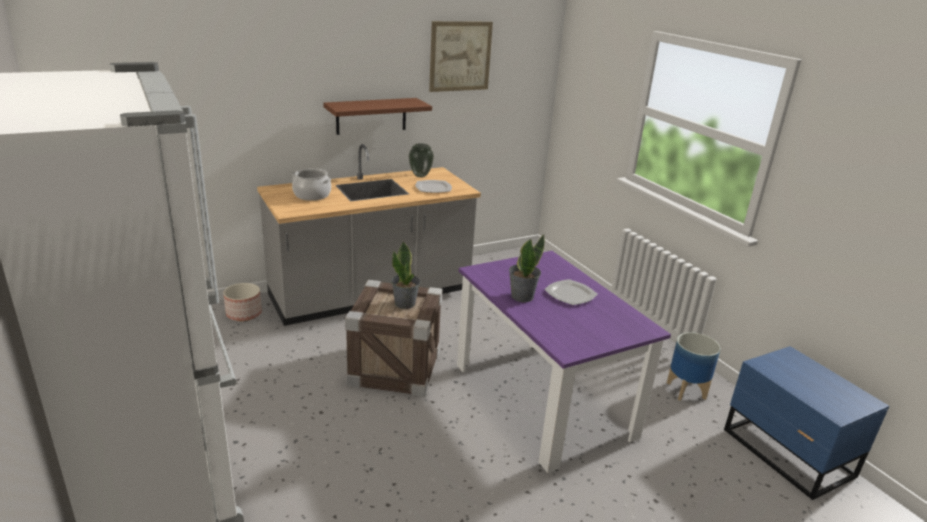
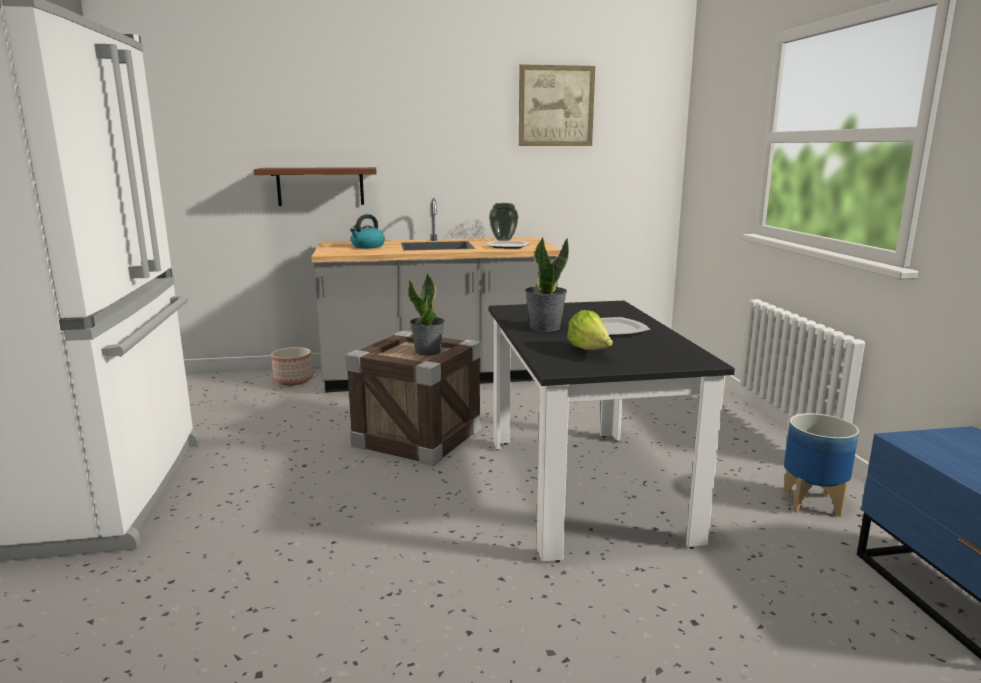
camera: 20 degrees right, 10 degrees down
(312, 195) = (367, 246): cooking pot -> kettle
(371, 116) = (449, 171): brown shelf -> brown shelf (320, 186)
(542, 401) = (584, 488): purple dining table -> black dining table
(573, 325) = (590, 351): none -> lettuce

